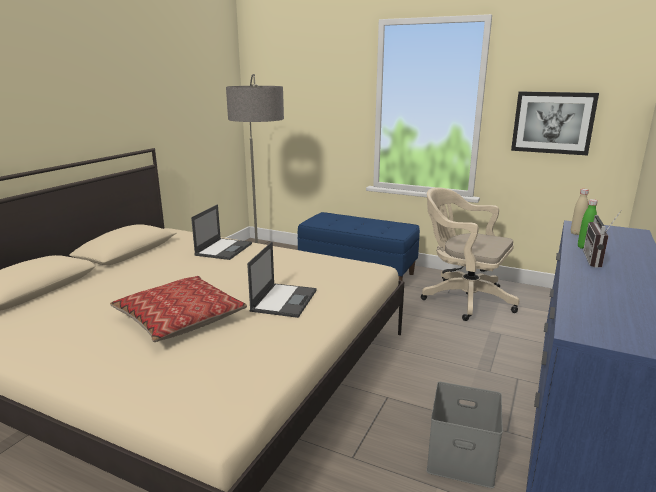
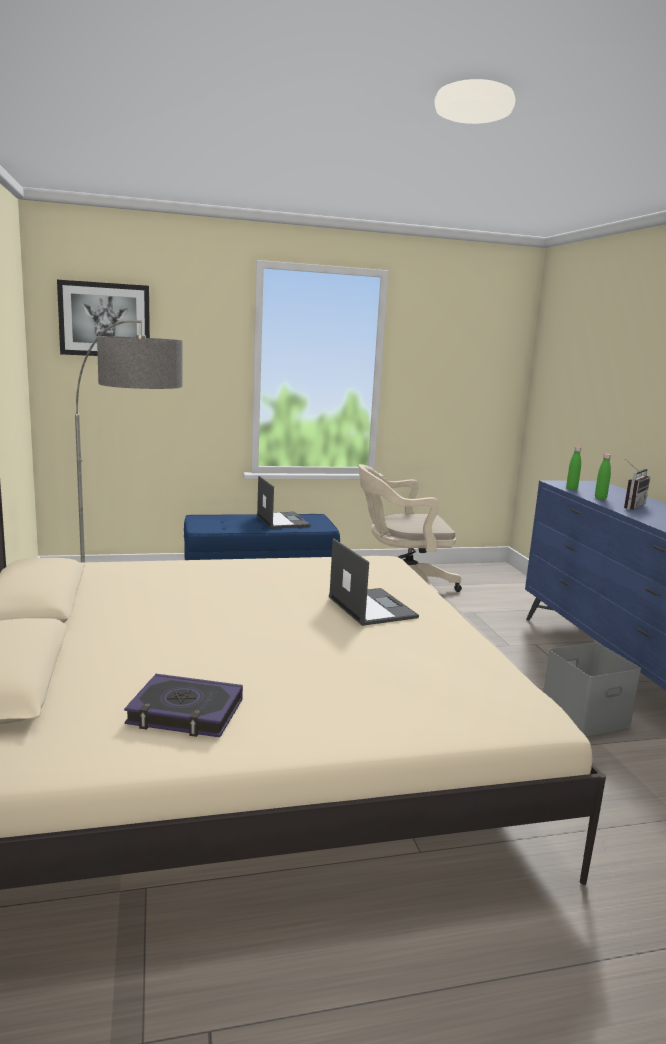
camera: 40 degrees left, 5 degrees down
(54, 332) = (185, 713): none -> book
(180, 318) = (307, 651): pillow -> none
(224, 249) = (181, 573): laptop -> laptop (282, 520)
(553, 122) = (450, 388): picture -> picture (105, 320)
(576, 233) = (571, 489): beige bottle -> green bottle
(598, 261) = (629, 506): radio -> radio turned 120 degrees counterclockwise

